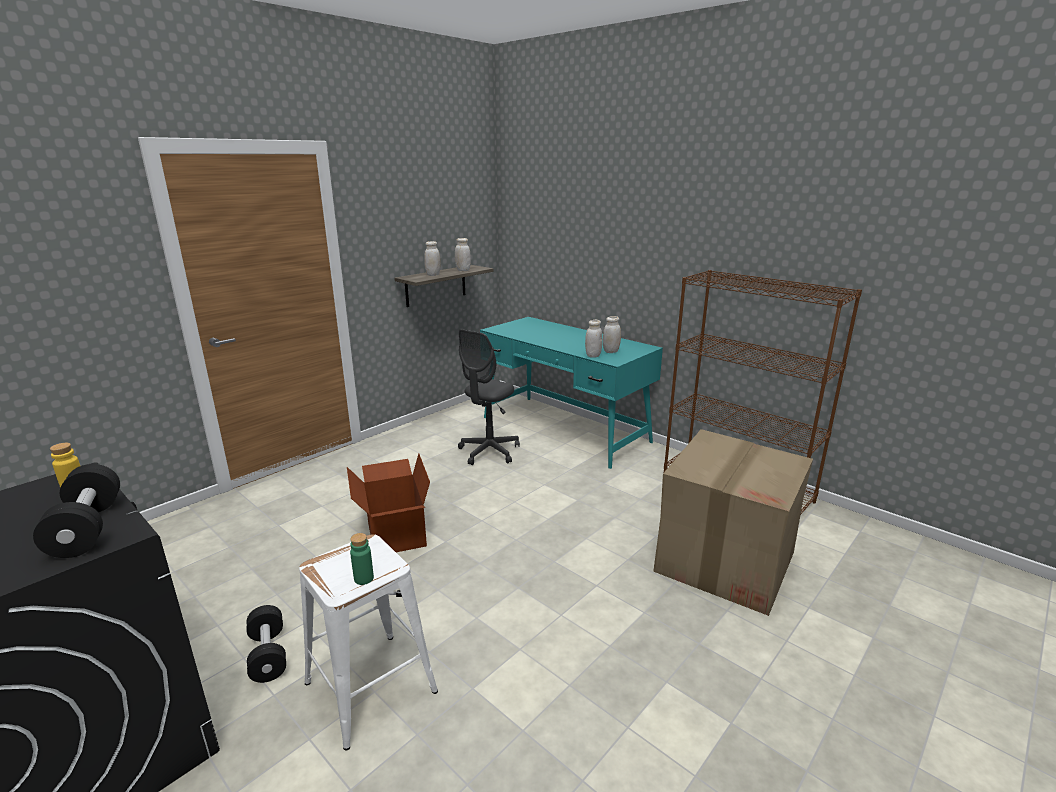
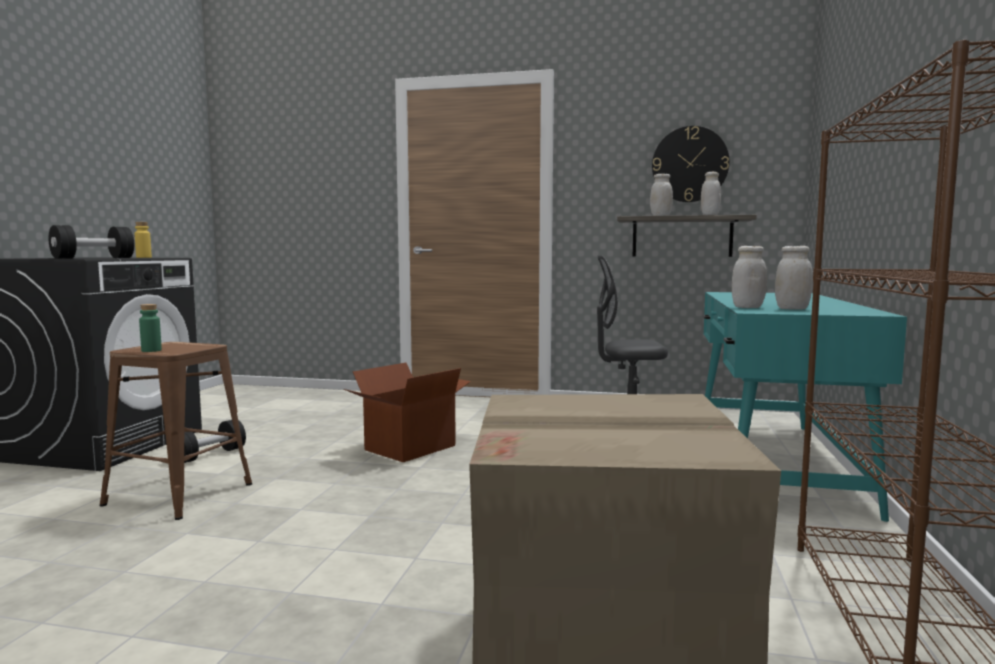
camera: 60 degrees right, 15 degrees down
(371, 687) = (178, 494): white stool -> brown stool
(435, 228) = (690, 164): none -> wall clock

